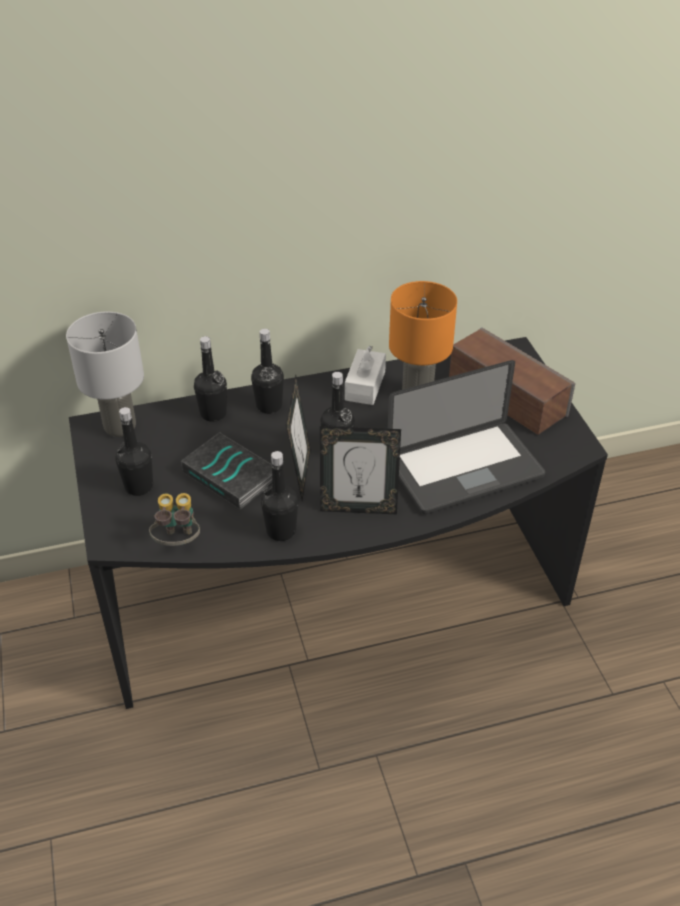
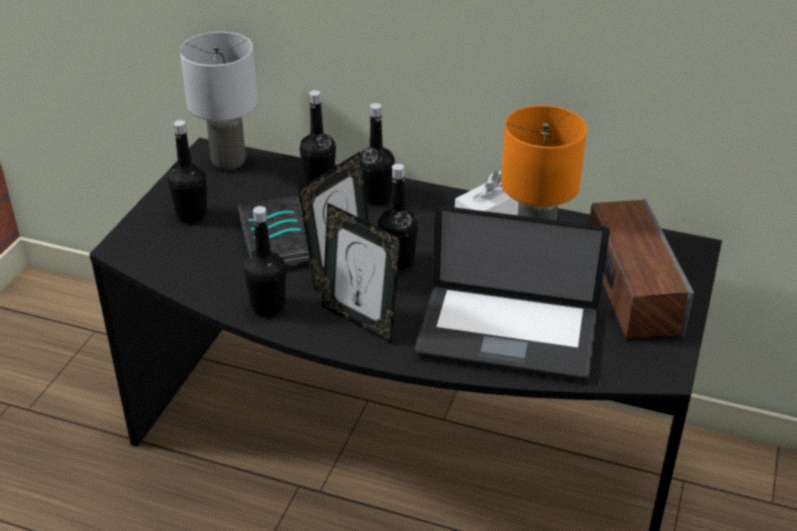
camera: 35 degrees right, 5 degrees down
(178, 542) = (173, 274): binoculars -> none

